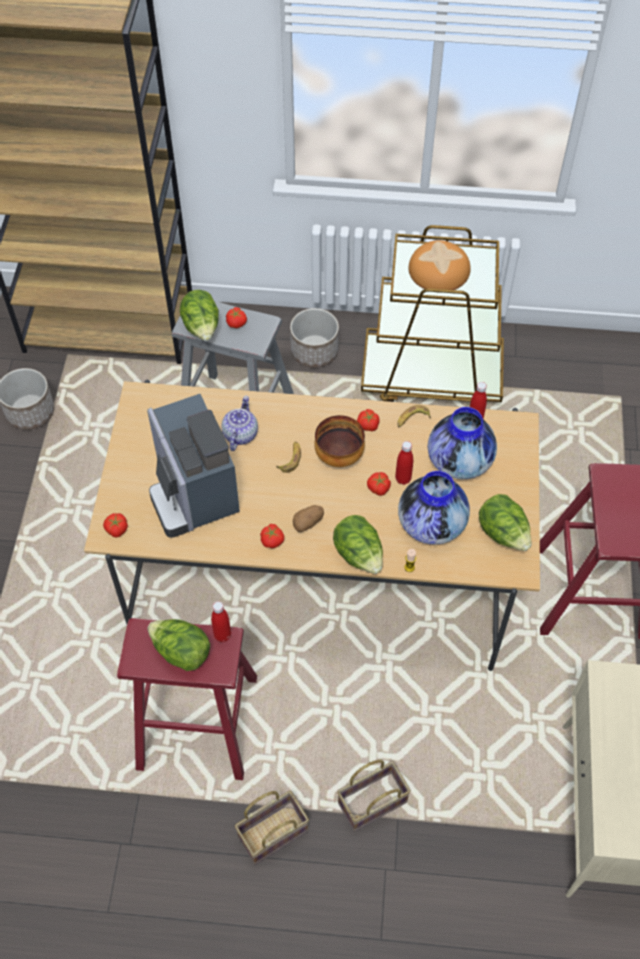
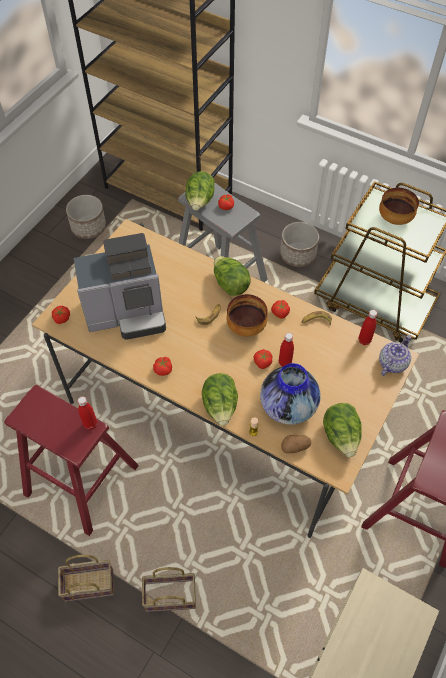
camera: 25 degrees right, 0 degrees up
(181, 652) = (55, 424): lettuce -> lettuce (230, 284)
(193, 492) = (128, 313): coffee machine -> coffee machine turned 105 degrees counterclockwise
(240, 434) = (183, 284): teapot -> teapot (392, 363)
(308, 522) = (196, 367): potato -> potato (295, 447)
(439, 271) = (394, 219): bread -> bowl
(460, 461) = (336, 366): vase -> none

